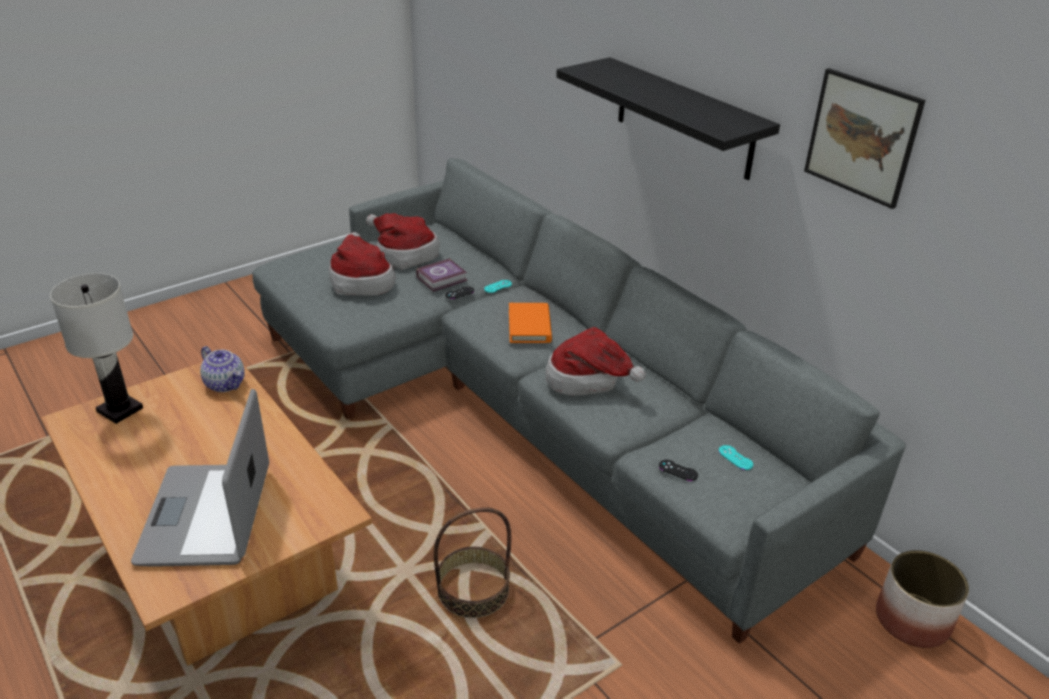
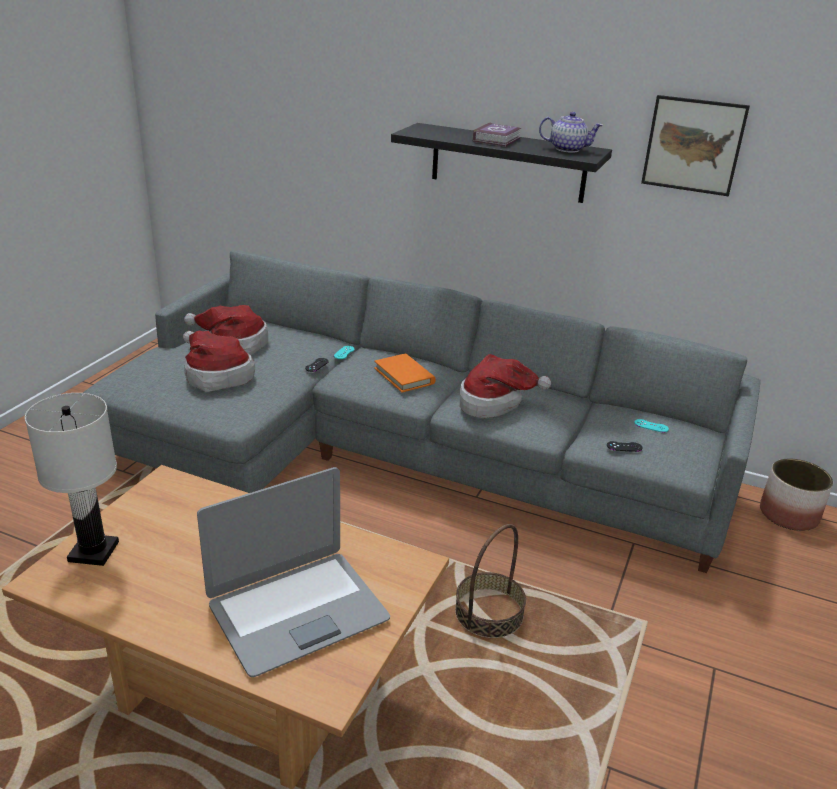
camera: 30 degrees left, 5 degrees down
(207, 515) = (297, 611): laptop -> laptop turned 90 degrees counterclockwise
(226, 384) = (186, 494): teapot -> teapot (568, 149)
(443, 279) = (291, 357): book -> book (498, 140)

